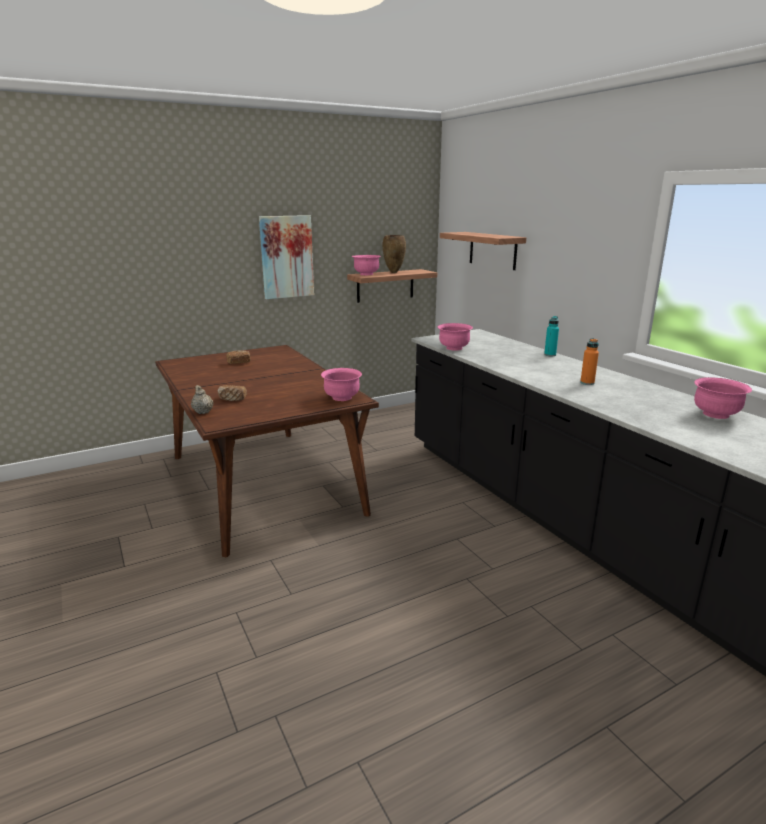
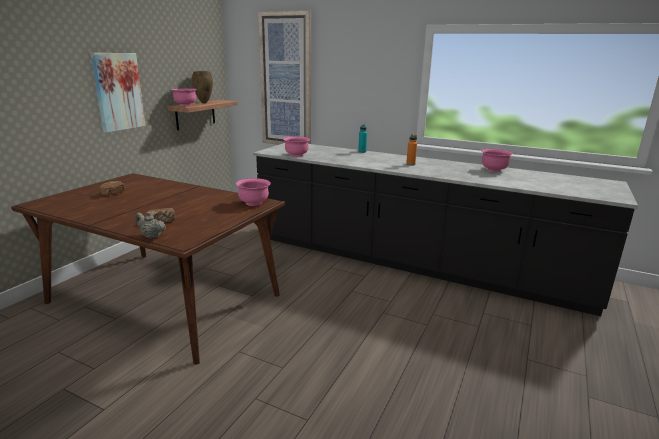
camera: 35 degrees left, 0 degrees up
(492, 250) = (286, 81): shelf -> picture

